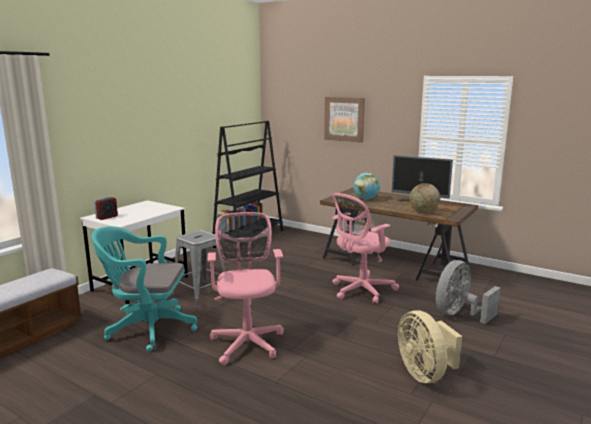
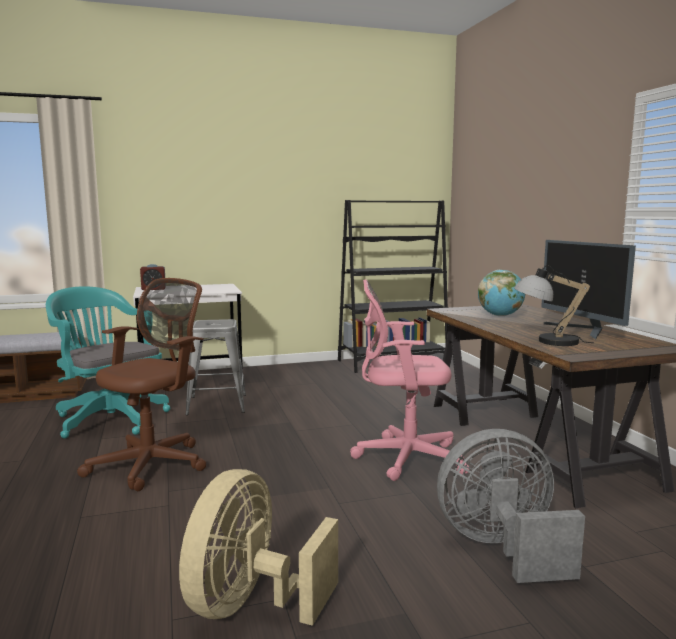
camera: 40 degrees right, 5 degrees down
(247, 341) = (153, 463): pink office chair -> brown office chair
(344, 119) = (530, 191): picture -> none
(423, 212) = (546, 341): globe -> table lamp

